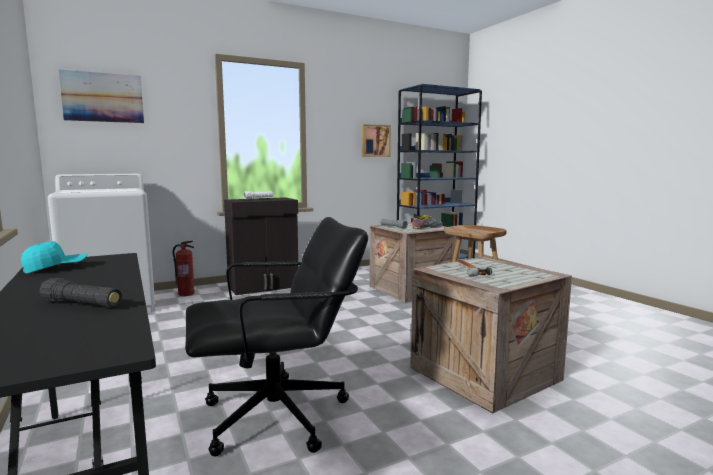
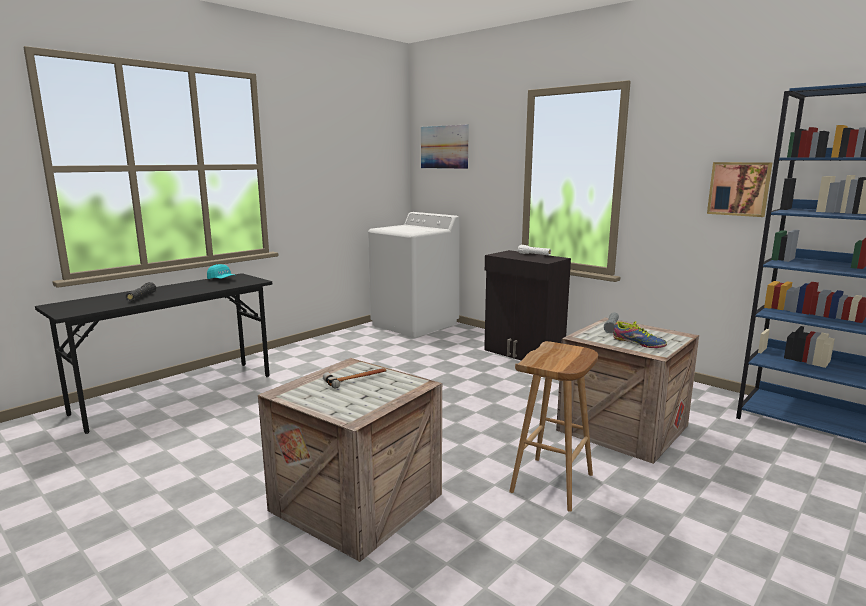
camera: 70 degrees right, 5 degrees up
(186, 294) = (467, 334): fire extinguisher -> none
(277, 416) = (251, 420): black office chair -> none

